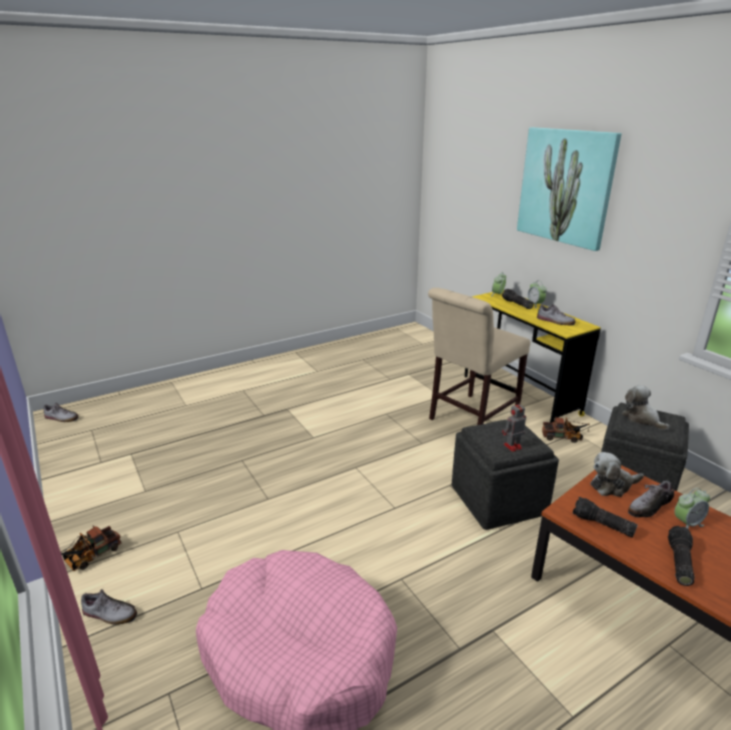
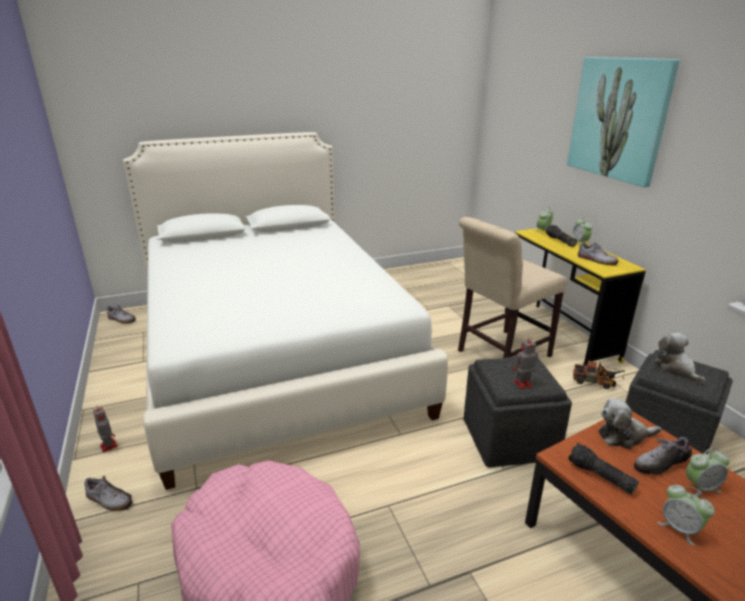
camera: 10 degrees right, 0 degrees up
(90, 557) = (108, 445): toy truck -> toy robot
(243, 438) = (274, 352): none -> white bed
(678, 562) = (679, 528): flashlight -> alarm clock

